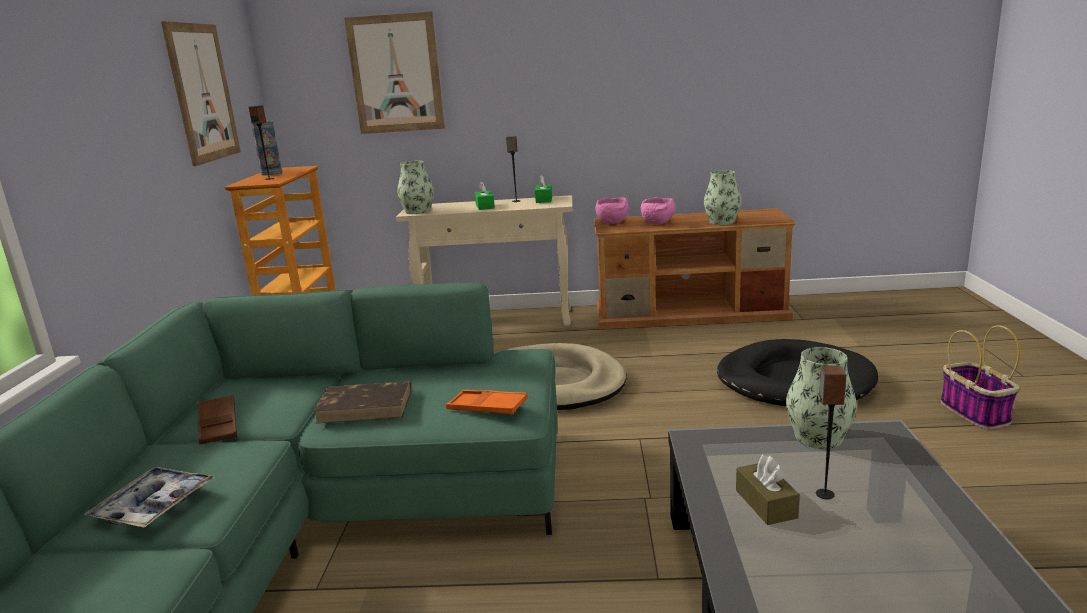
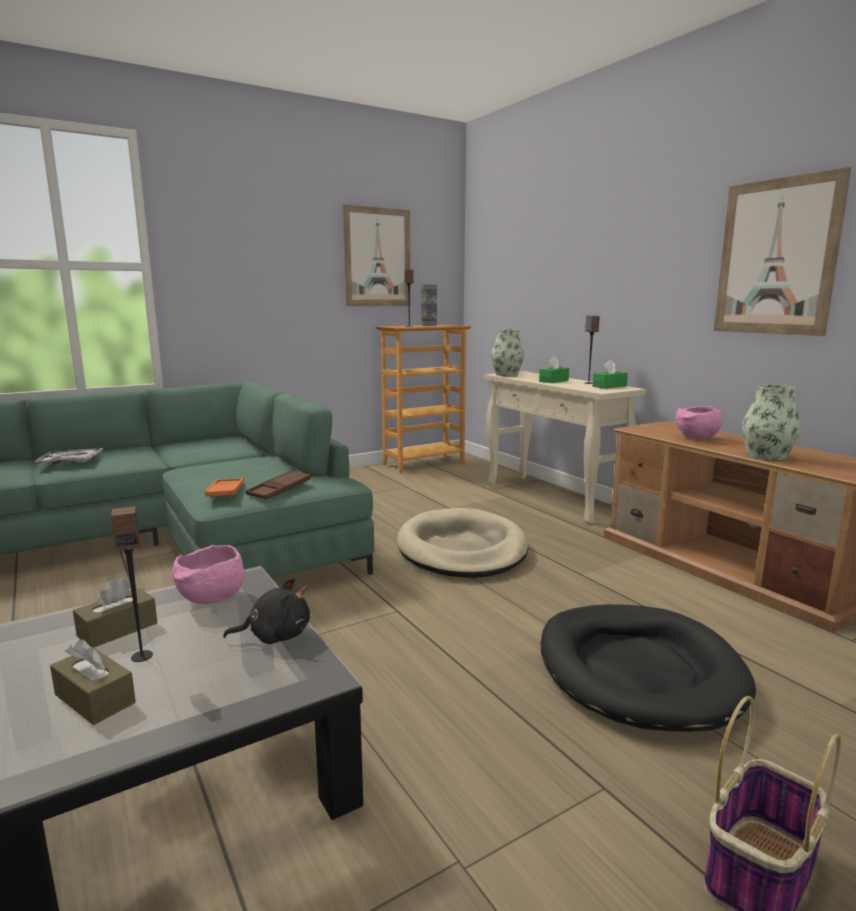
camera: 55 degrees right, 5 degrees down
(218, 425) = (173, 449): brown tray -> brown tray (279, 489)
(366, 406) = (212, 467): brown book -> none
(396, 74) = (536, 252): picture -> picture (776, 257)
(613, 223) = (661, 427): pink bowl -> pink bowl (211, 600)
(818, 437) = (275, 636): vase -> black plush toy
(888, 517) = (95, 699): none -> brown tissue box

